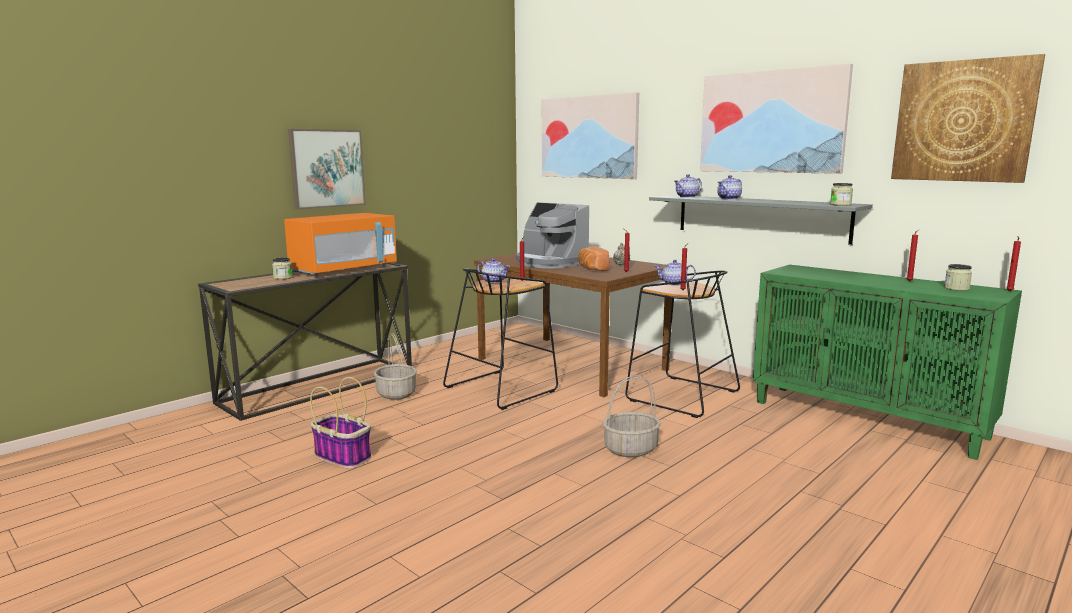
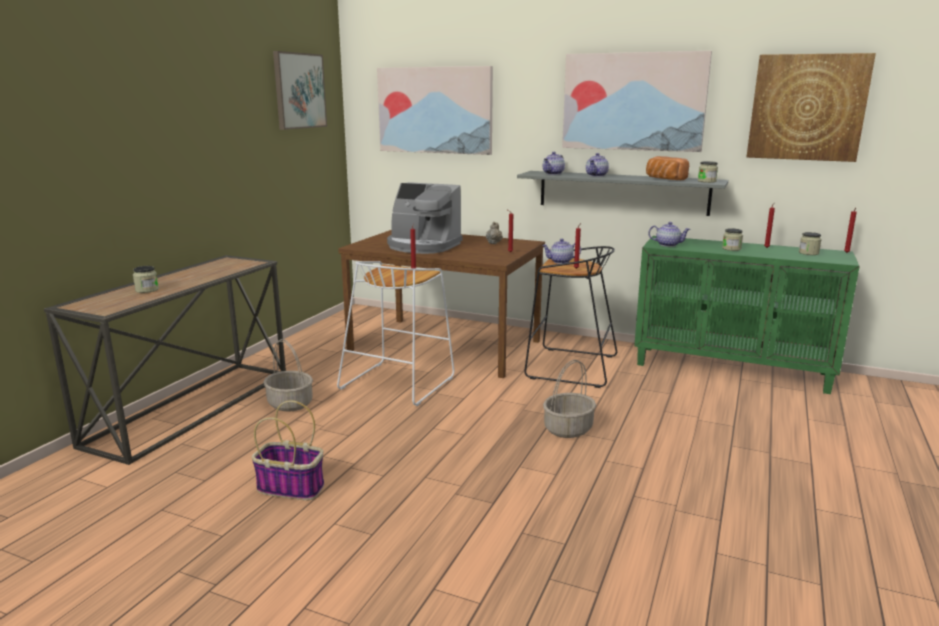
camera: 20 degrees left, 5 degrees up
(327, 168) = (169, 154): picture -> picture (299, 91)
(344, 270) = (210, 273): orange microwave -> none
(494, 281) = (385, 273): teapot -> teapot (668, 245)
(501, 388) = (397, 382): black stool -> white stool
(592, 269) = (473, 251): bread -> bread (664, 179)
(863, 279) = (731, 249): none -> jar

